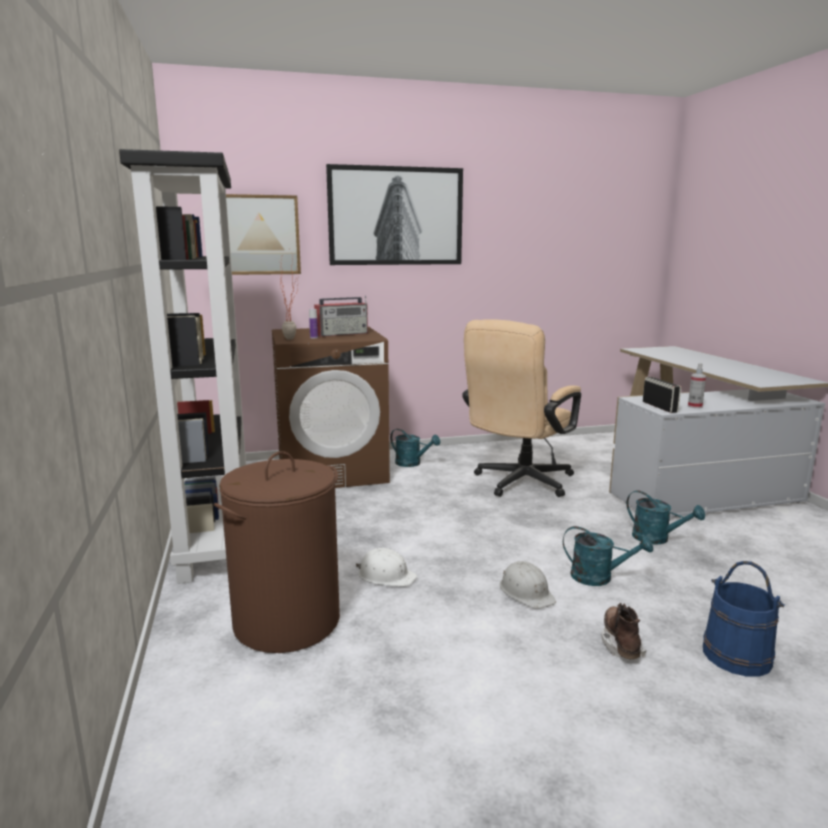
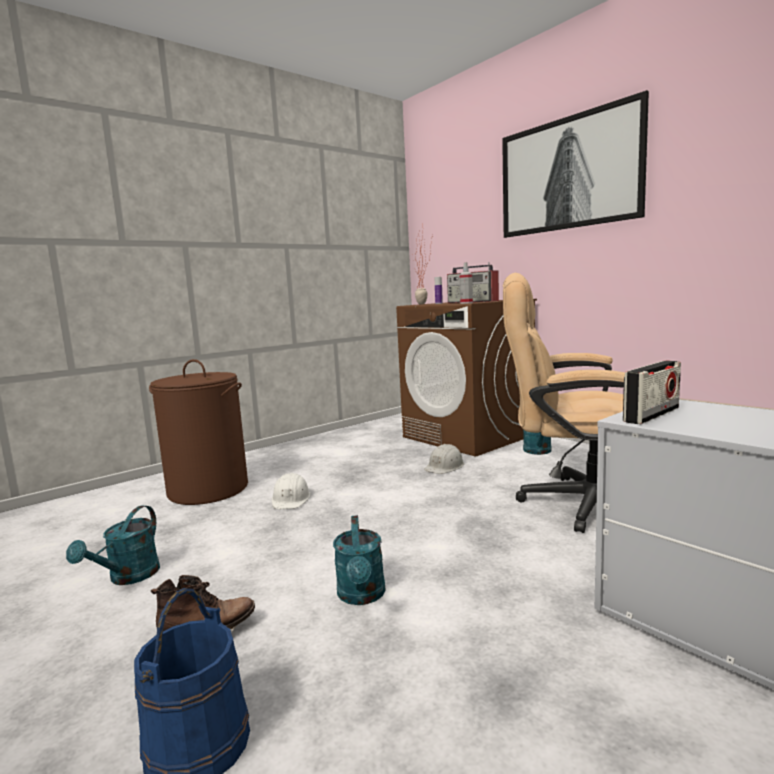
camera: 65 degrees right, 5 degrees down
(216, 534) = (315, 443): black bookcase -> none
(260, 235) = (456, 218): picture -> none
(526, 592) = (298, 560): white hard hat -> white hard hat (445, 466)
(657, 539) = (535, 627): turquoise watering can -> turquoise watering can (128, 577)
(695, 406) = (722, 428): spray bottle -> spray bottle (466, 303)

